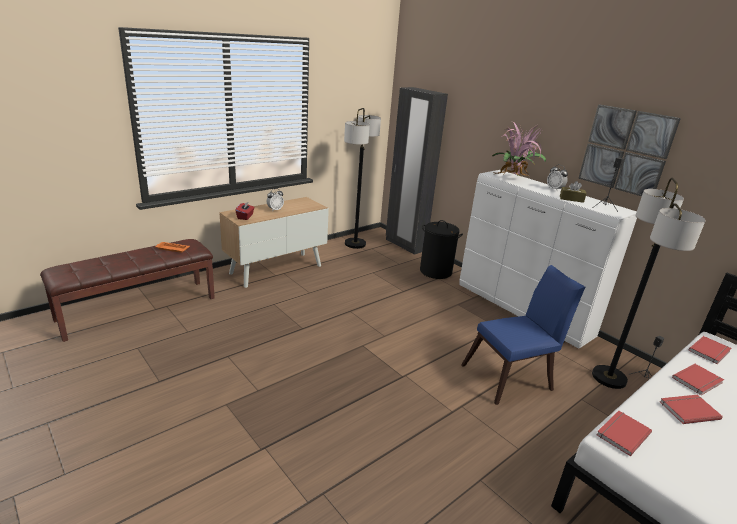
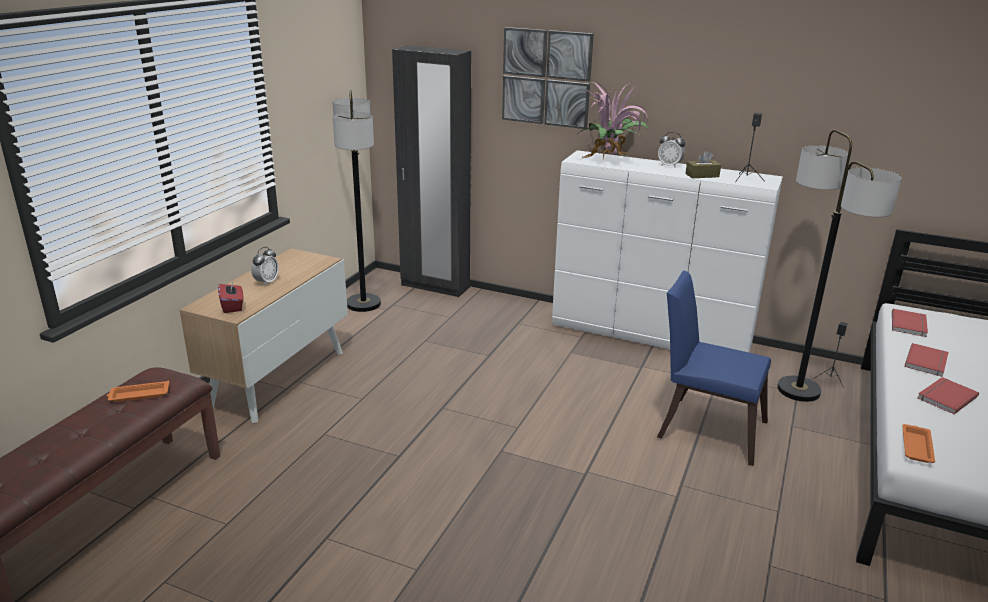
camera: 25 degrees left, 0 degrees up
(436, 271) = (507, 314): black laundry basket -> none
(512, 377) = (705, 427): blue chair -> blue chair turned 105 degrees counterclockwise
(621, 433) = (916, 446): red book -> orange tray
(625, 150) = (752, 101): picture -> picture (546, 77)

